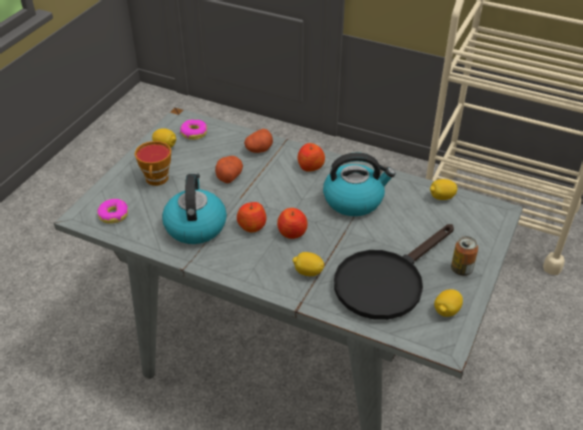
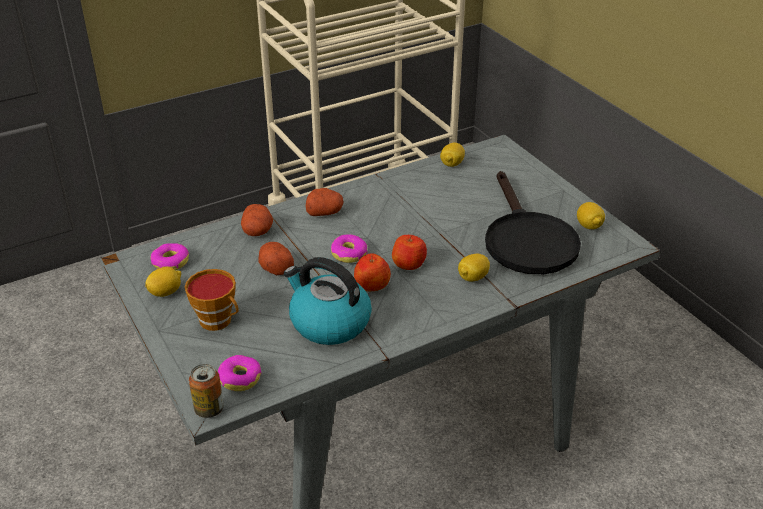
camera: 55 degrees left, 5 degrees down
(275, 199) = (349, 254): none -> donut
(310, 166) = (325, 212): apple -> potato
(354, 200) = (403, 209): kettle -> none
(461, 269) = (548, 196): can -> can (209, 409)

